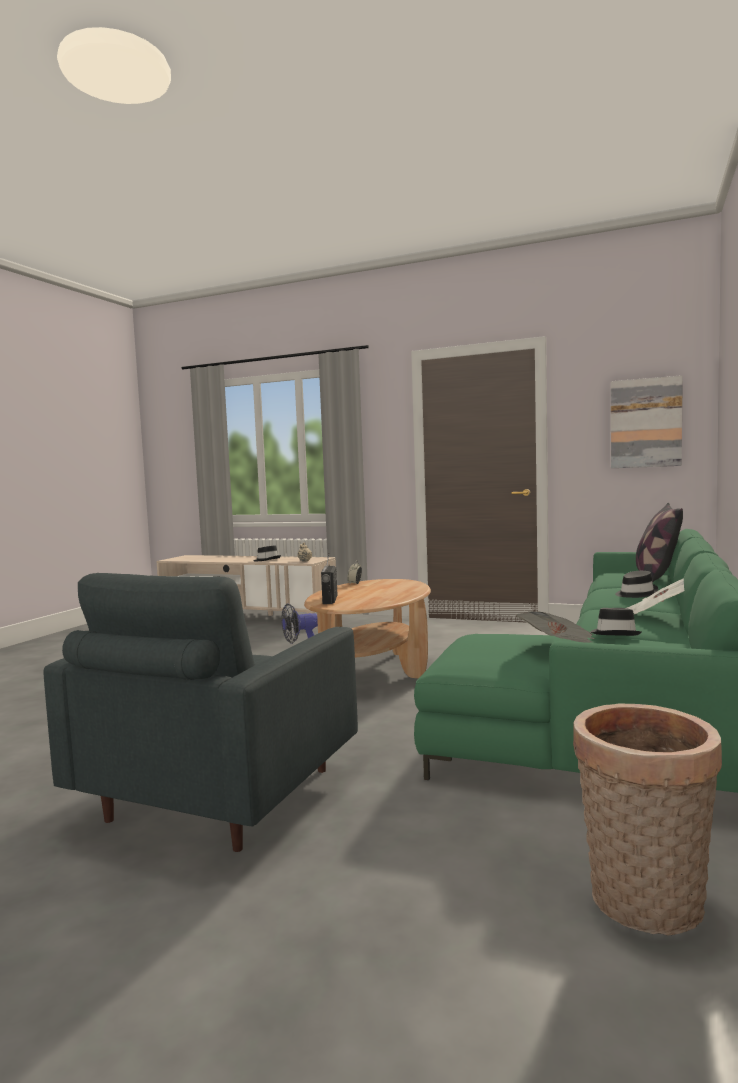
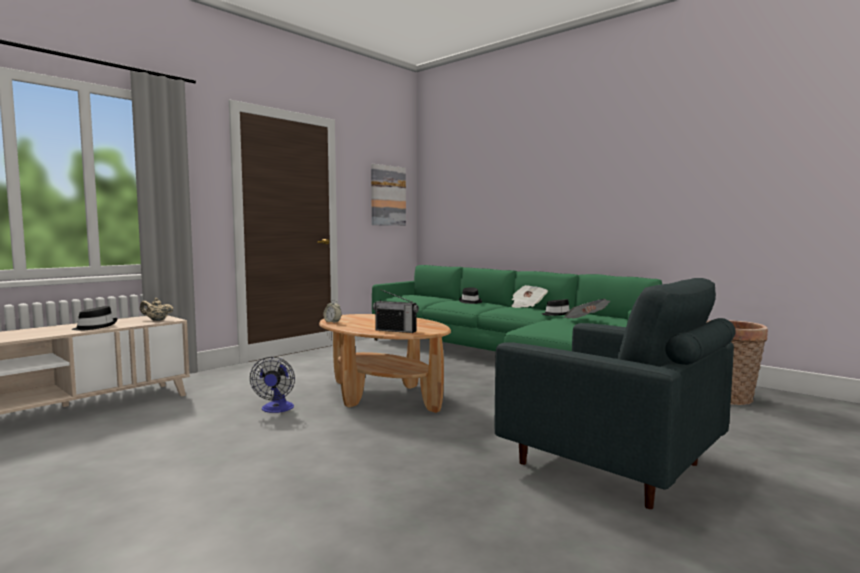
camera: 70 degrees left, 0 degrees up
(656, 577) = (425, 295): pillow -> none

